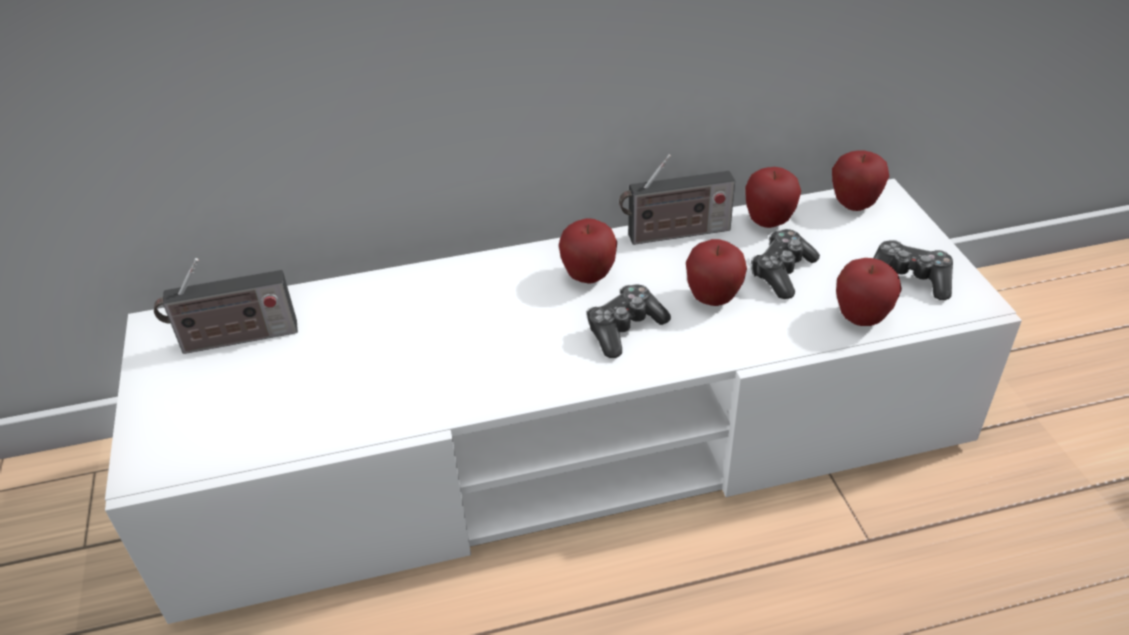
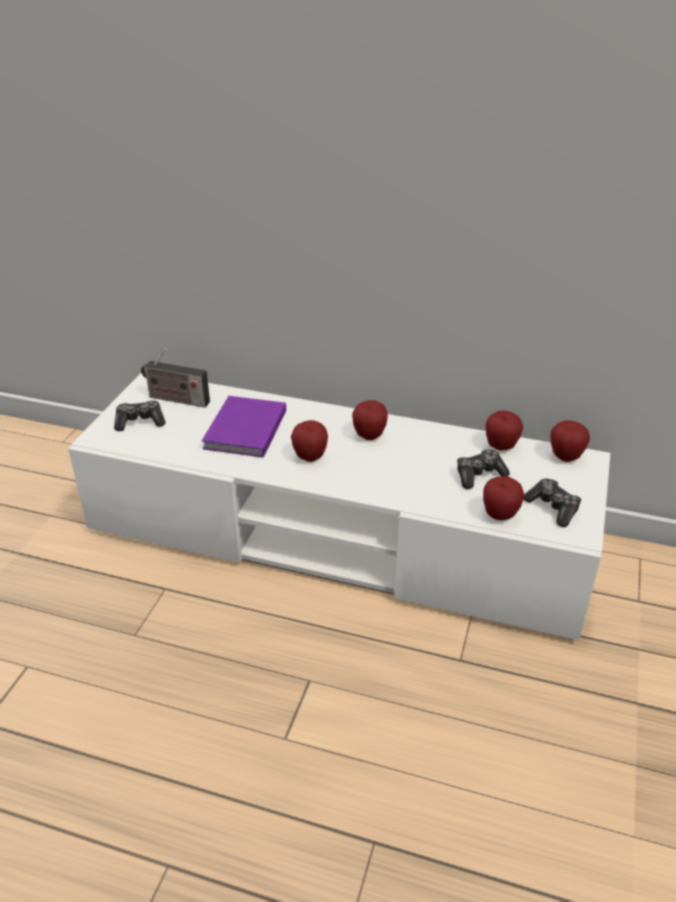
camera: 30 degrees right, 5 degrees down
(395, 345) = (243, 430): none -> purple book
(624, 329) = (362, 468): game controller -> game controller (140, 422)
(674, 234) = (438, 433): radio -> none
(713, 298) = (425, 472): apple -> apple (310, 457)

